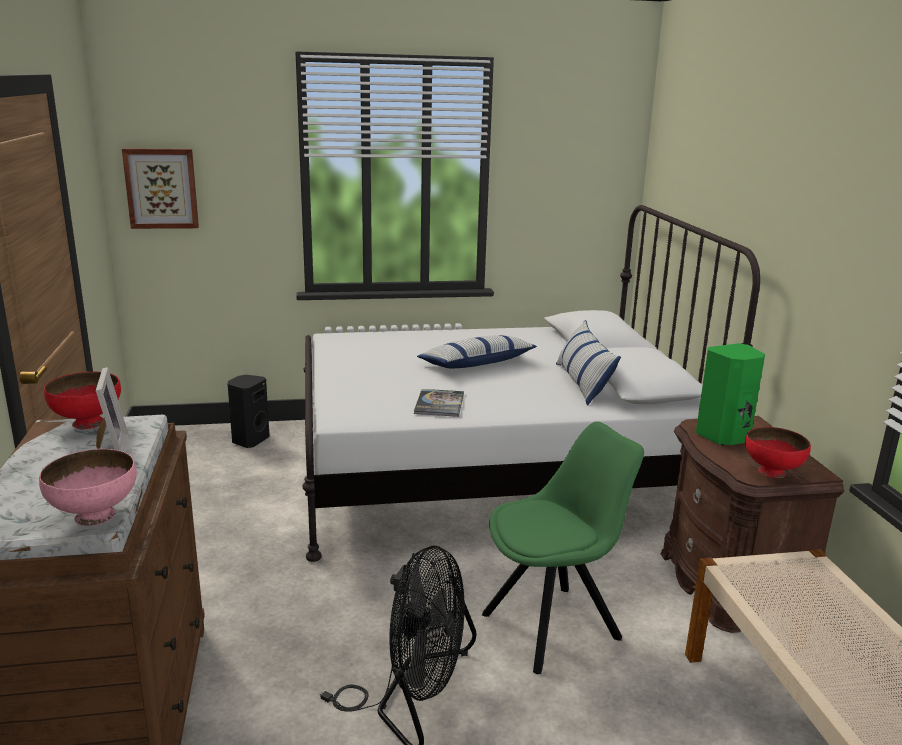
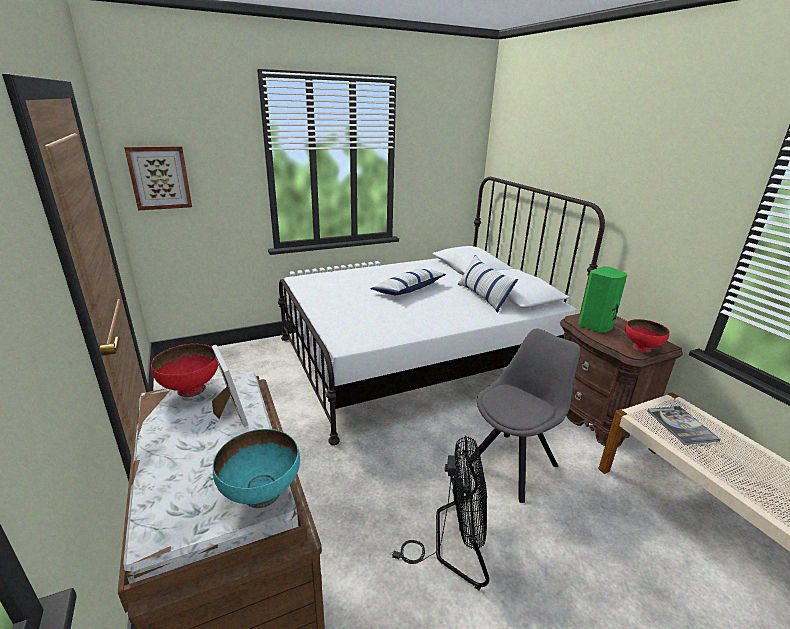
camera: 15 degrees left, 5 degrees up
(95, 515) = (261, 493): pink bowl -> turquoise bowl
(249, 440) = (246, 356): black speaker -> none
(439, 404) = (405, 323): book -> book (681, 425)
(552, 627) = (513, 465): green chair -> grey chair

